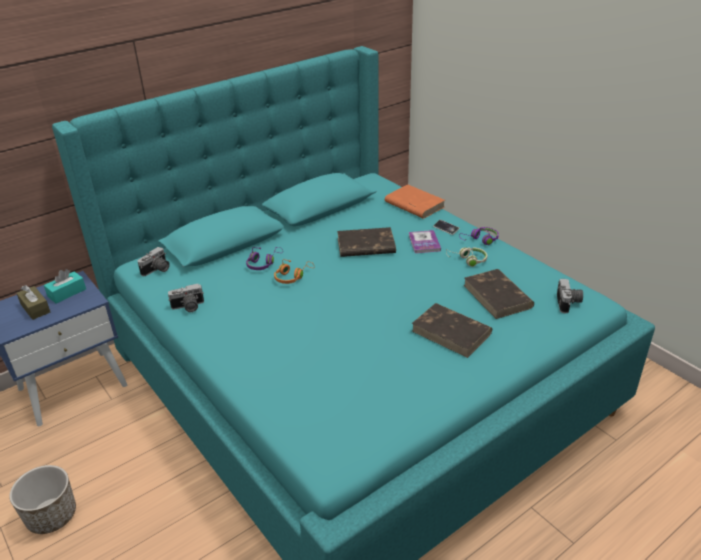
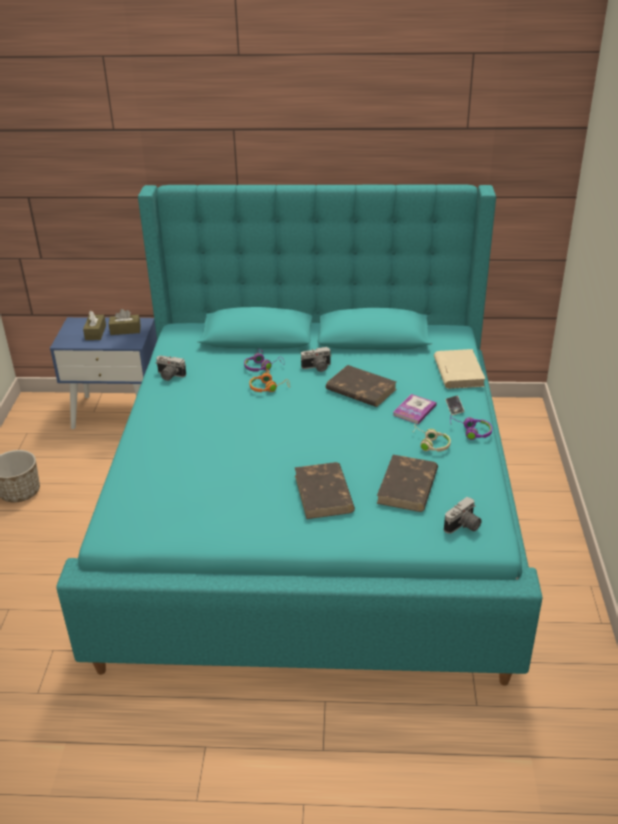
camera: 40 degrees right, 0 degrees up
(67, 293) = (125, 330): turquoise tissue box -> brown tissue box
(157, 270) = (185, 338): camera -> camera (317, 368)
(414, 204) = (458, 372): orange book -> beige book

